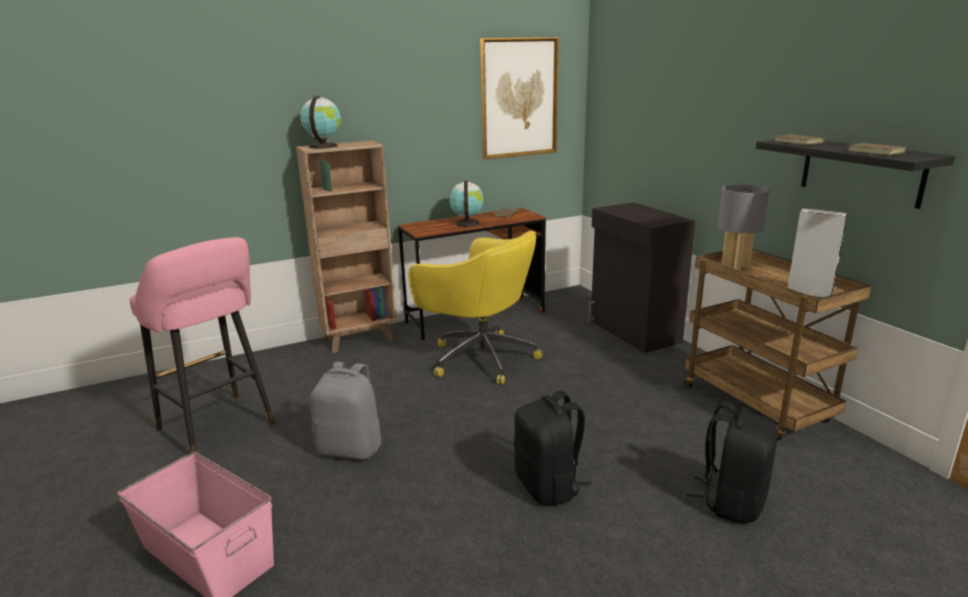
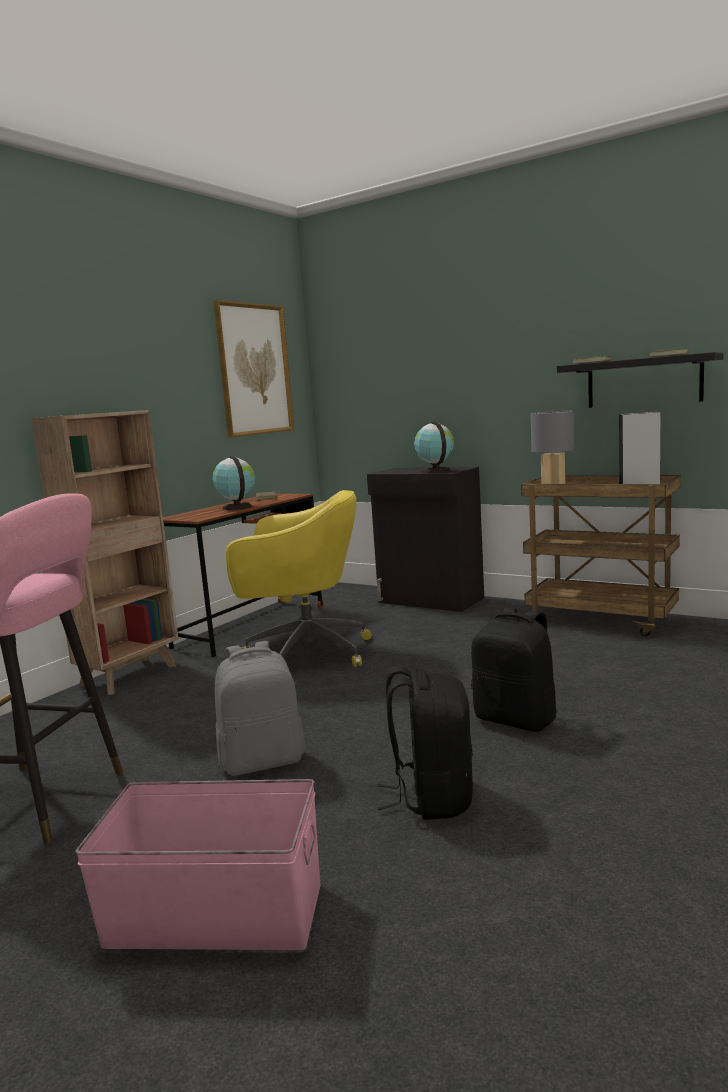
camera: 30 degrees left, 10 degrees down
(323, 146) = (75, 414): globe -> globe (435, 471)
(731, 501) = (671, 680): black backpack -> black backpack (431, 797)

